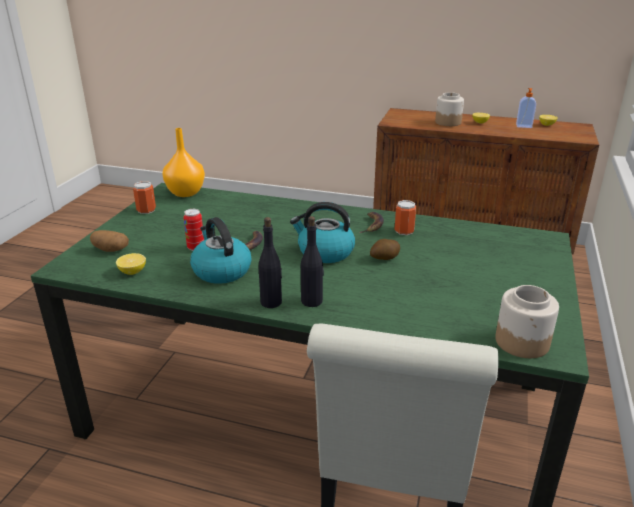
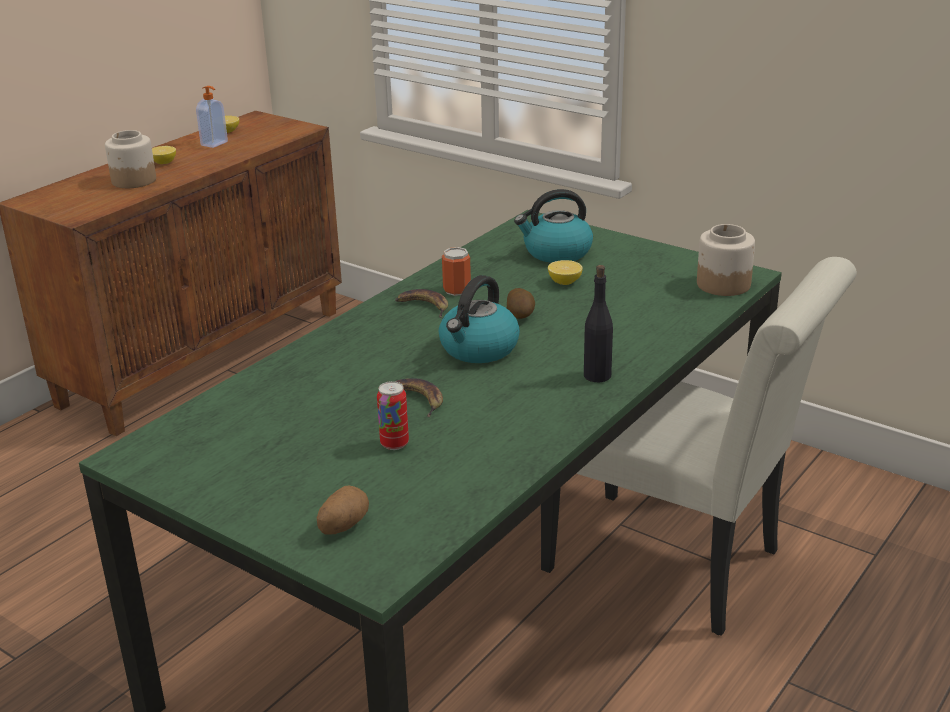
camera: 70 degrees left, 0 degrees up
(132, 272) = (438, 504): lemon -> lemon (564, 282)
(146, 210) = (204, 484): can -> none
(185, 193) = (160, 439): orange vase -> none
(221, 271) = (482, 429): kettle -> kettle (556, 252)
(271, 302) = (586, 402): black bottle -> none

